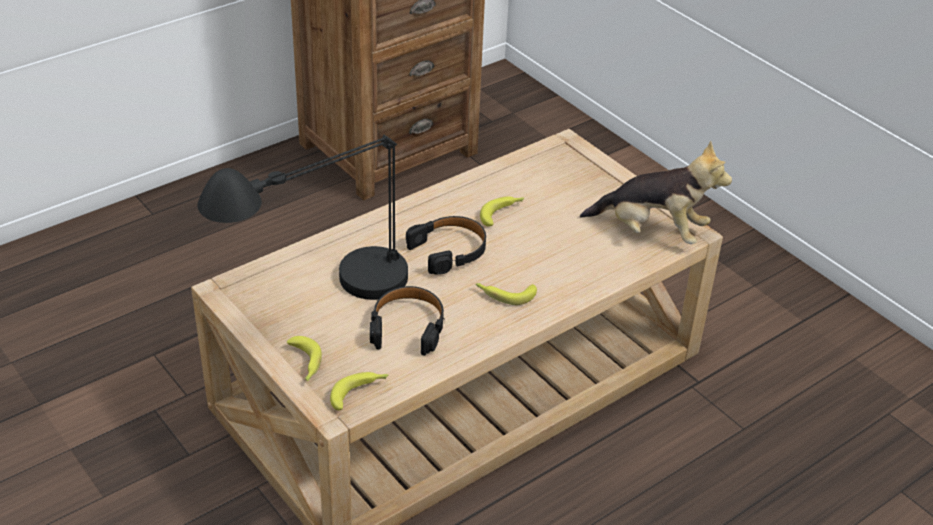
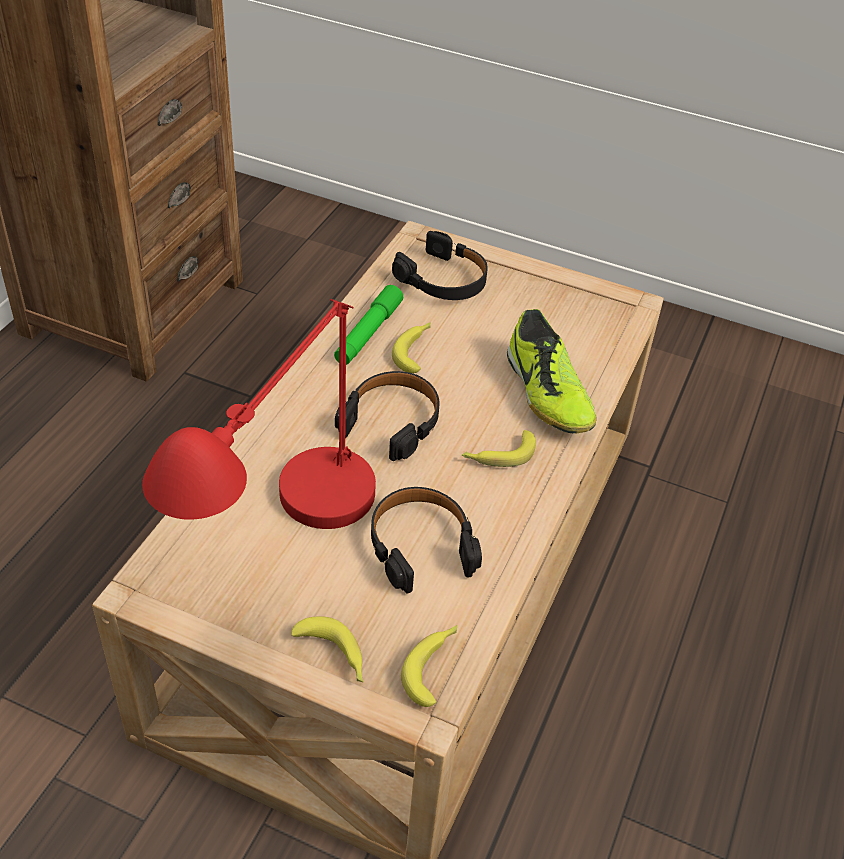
camera: 30 degrees left, 5 degrees up
(320, 300) = (284, 552): black table lamp -> red table lamp
(478, 193) = (368, 333): none -> green flashlight
(560, 174) = (443, 279): none -> black headphones
(572, 268) = (547, 393): none -> shoe
(652, 231) = (591, 316): plush toy -> none

